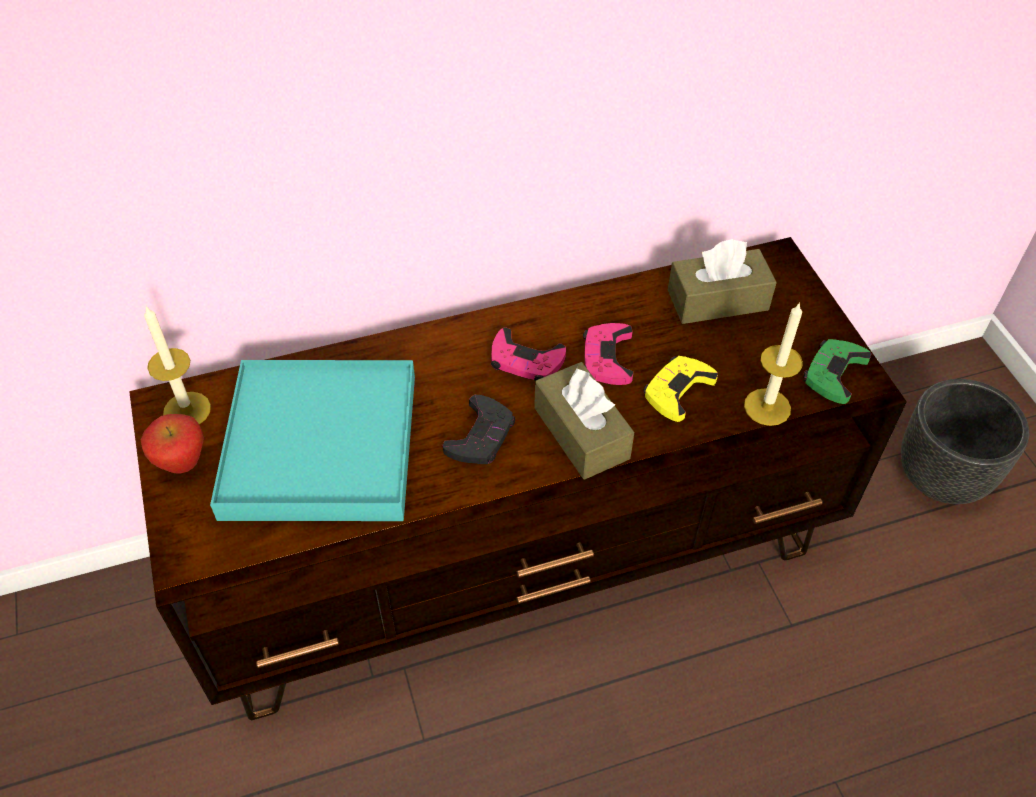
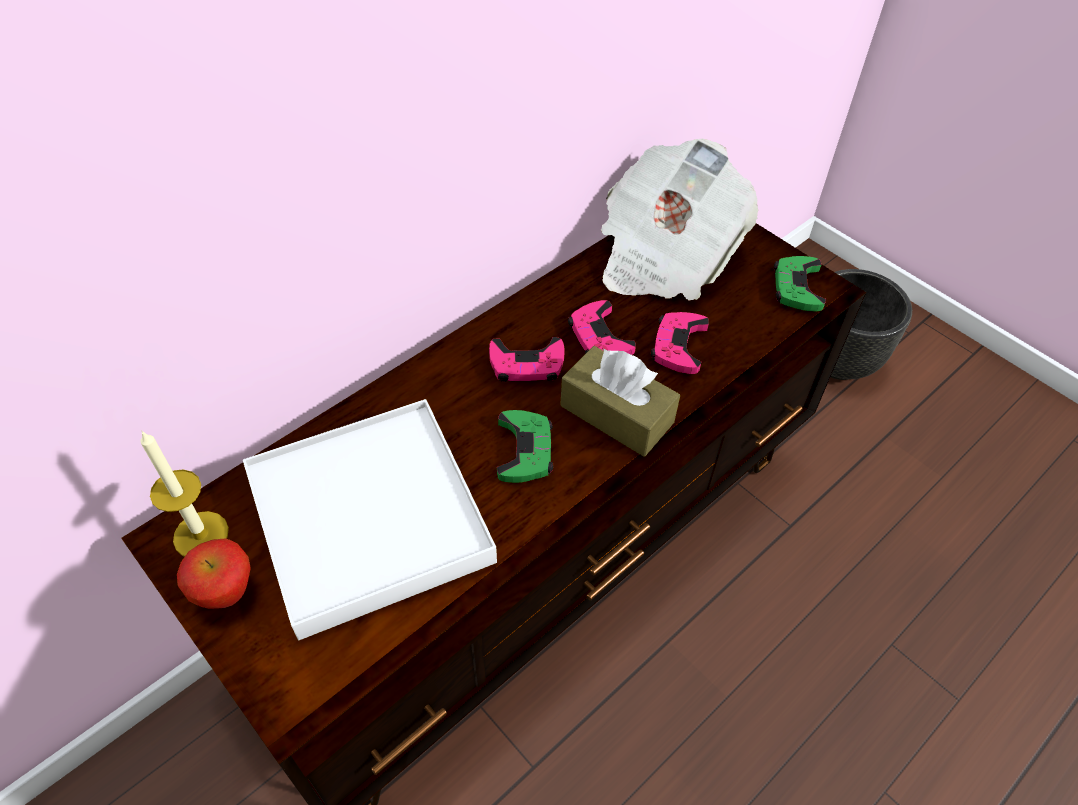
camera: 25 degrees left, 0 degrees up
(321, 445) = (369, 517): turquoise tray -> white tray
(481, 436) = (525, 450): black game controller -> green game controller
(677, 390) = (678, 346): yellow game controller -> pink game controller
(717, 300) = (665, 255): brown tissue box -> newspaper
(767, 407) = (761, 334): candle -> none

